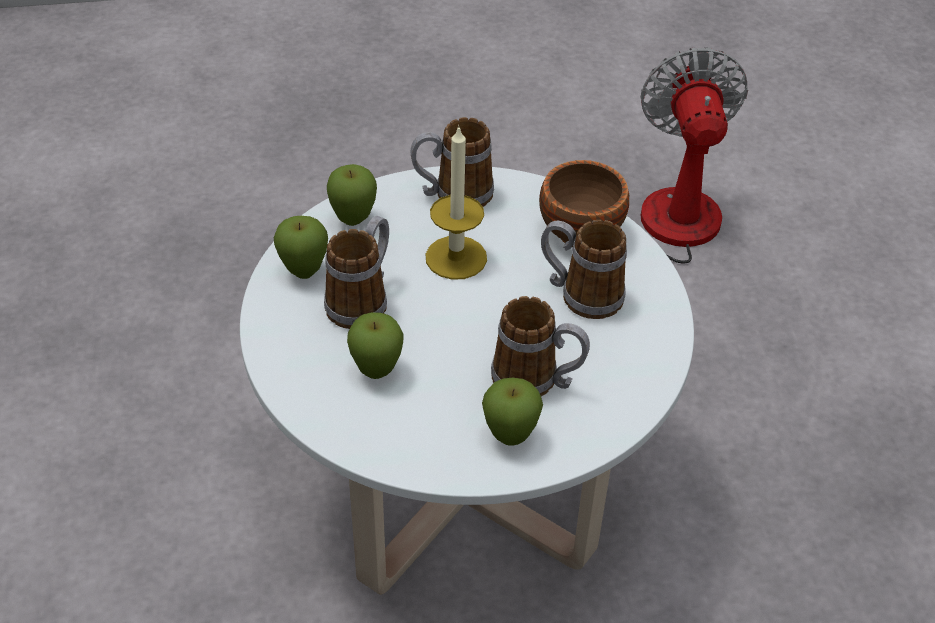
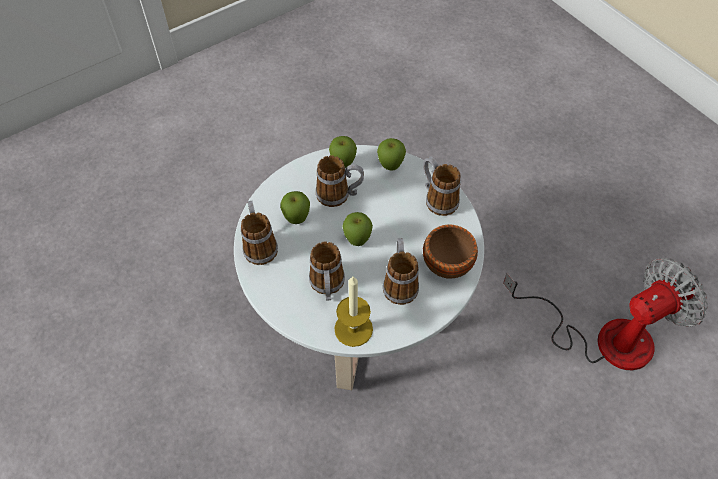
camera: 65 degrees right, 10 degrees up
(394, 440) = (259, 245): none -> mug
(456, 257) = (392, 219): candle -> candle (353, 329)
(510, 438) = (284, 289): apple -> apple (357, 241)

